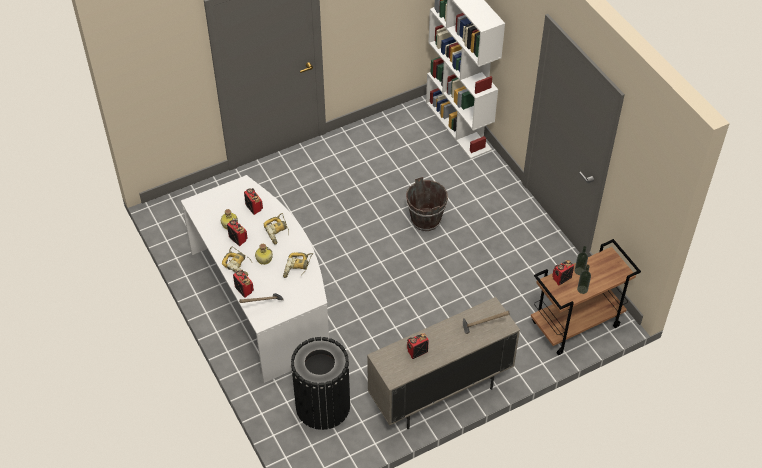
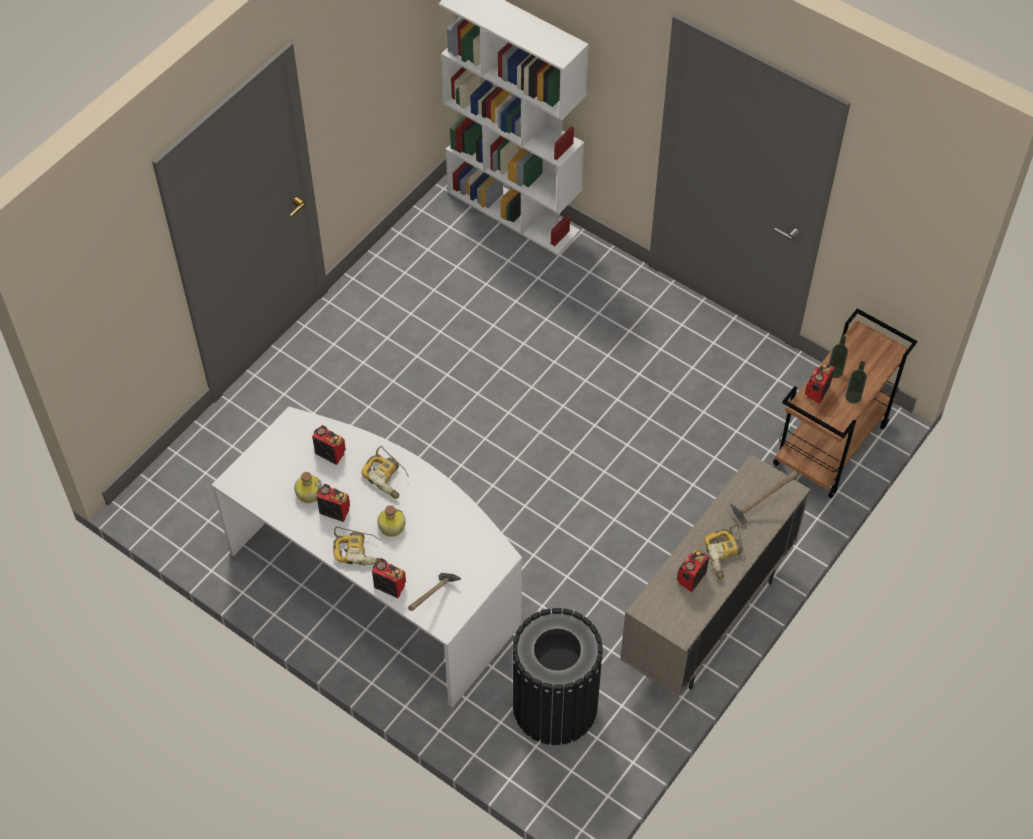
camera: 25 degrees left, 5 degrees up
(297, 267) = (449, 521): power drill -> power drill (726, 555)
(425, 220) = (545, 371): brown bucket -> none

